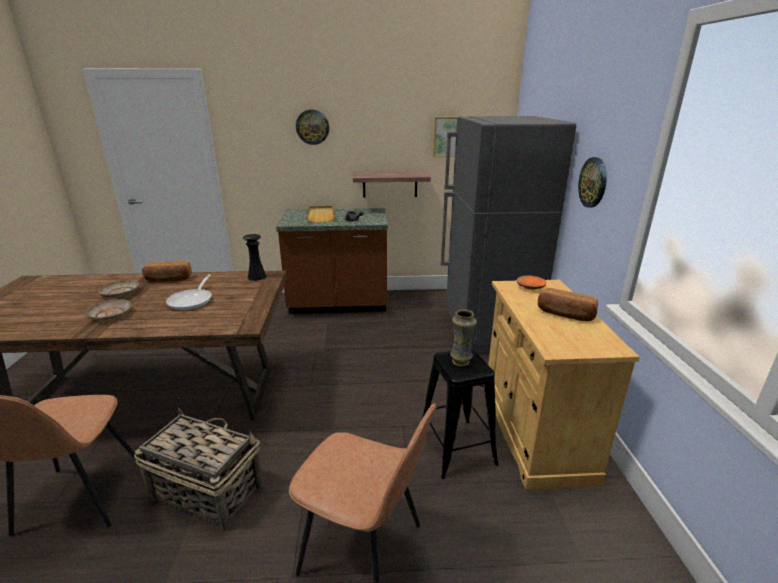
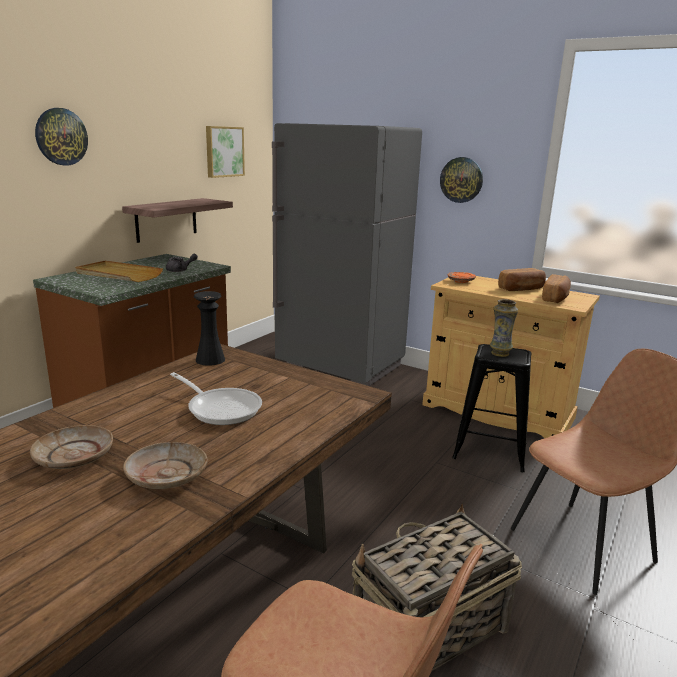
camera: 55 degrees left, 5 degrees down
(168, 279) = (92, 411): bread -> bread (555, 298)

